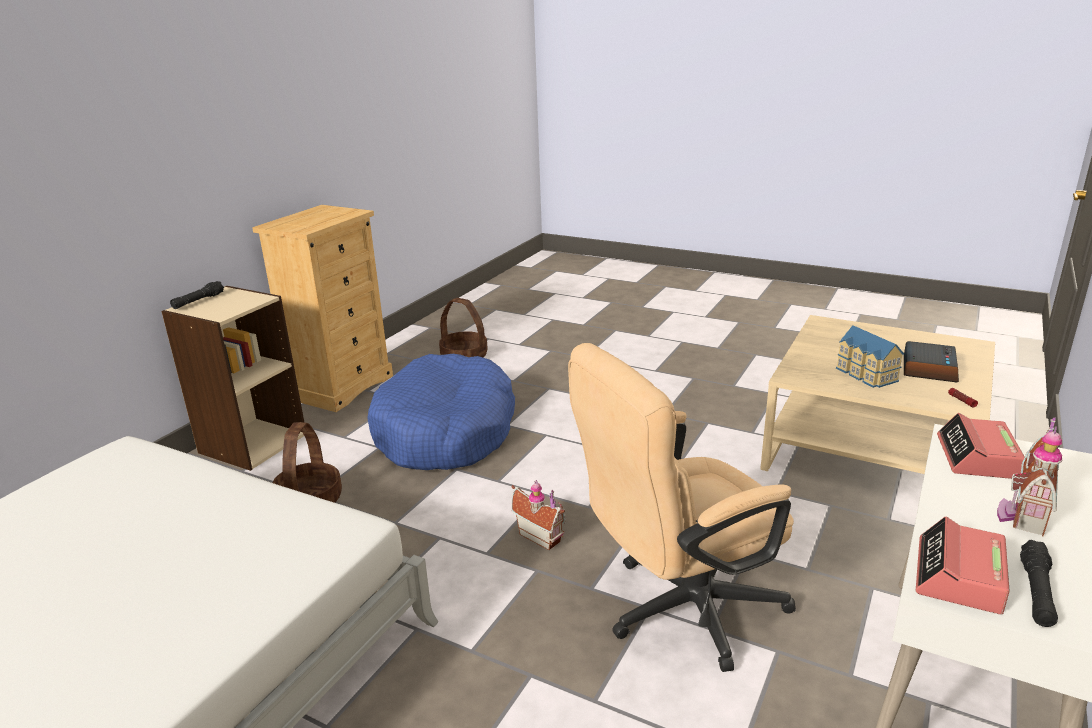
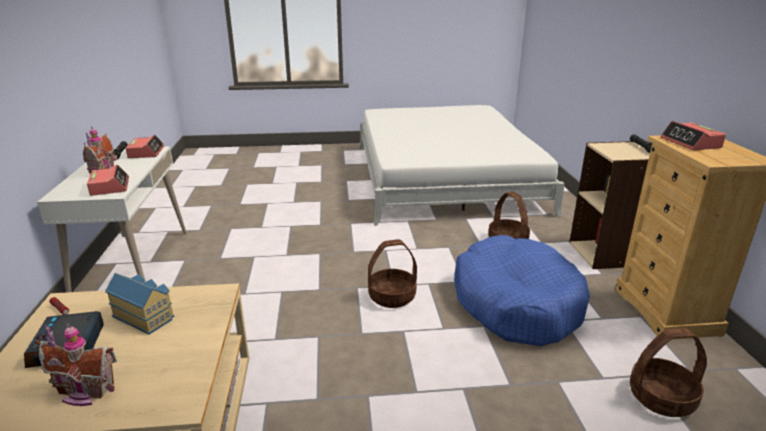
camera: 145 degrees right, 0 degrees up
(308, 223) = (691, 143): none -> alarm clock
(542, 535) = (367, 265): toy house -> toy house (84, 392)
(558, 480) = (392, 296): none -> basket
(679, 610) = (271, 258): beige office chair -> none

